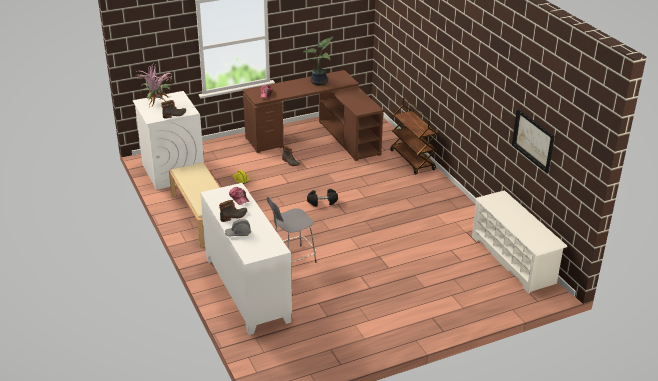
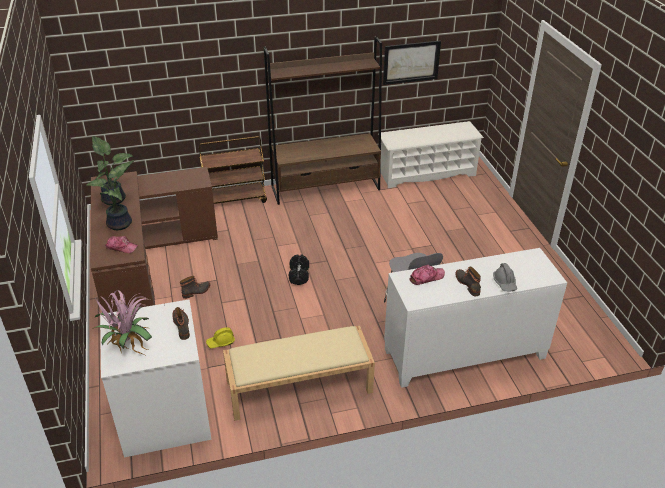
camera: 80 degrees left, 5 degrees up
(291, 89) = (121, 224): none -> potted plant
(453, 202) = (326, 188): none -> brown bookcase

